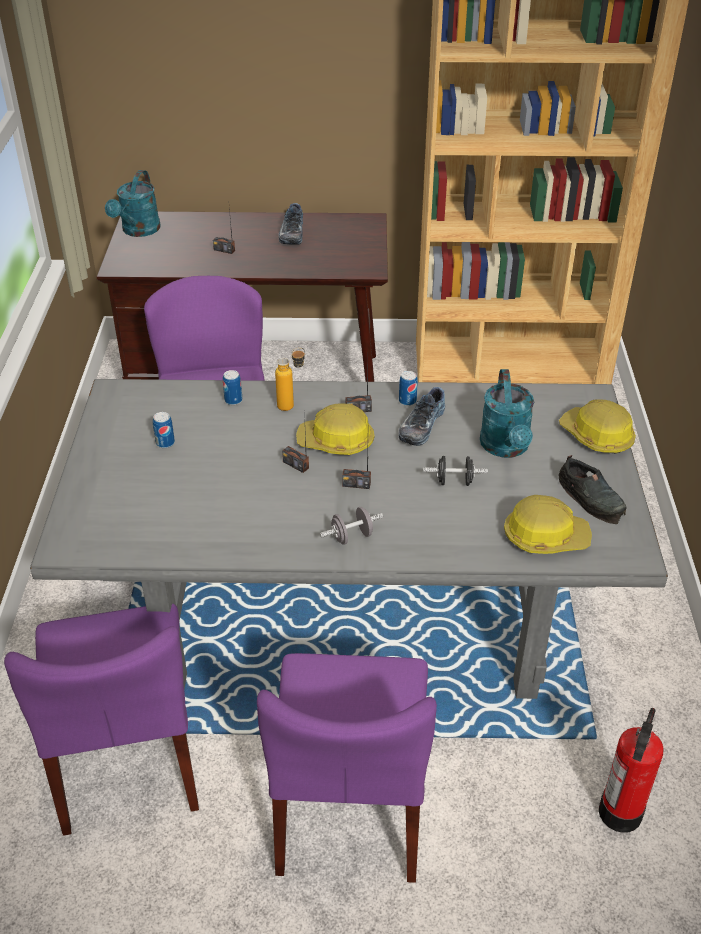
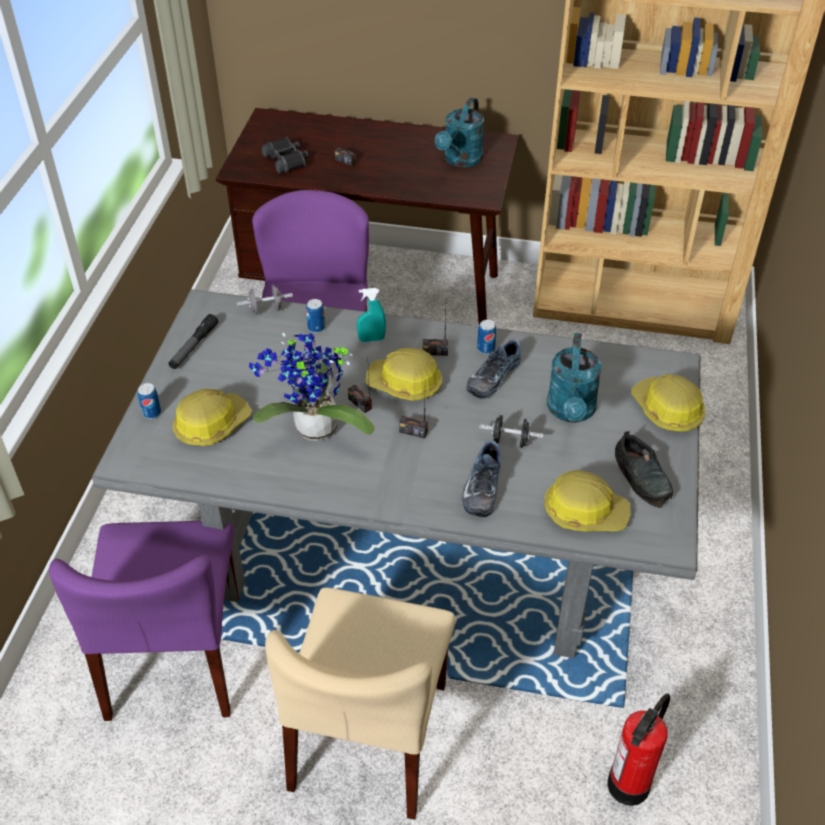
camera: 10 degrees right, 5 degrees up
(111, 431) = (194, 346): none -> flashlight
(138, 231) = (266, 132): turquoise watering can -> turquoise watering can (460, 160)
(147, 502) = (211, 425): none -> hard hat
(165, 254) = (286, 160): none -> black binoculars
(165, 443) = (241, 365): can -> can (152, 413)
(255, 496) = (313, 432): none -> potted plant
(291, 233) = (416, 149): shoe -> shoe (481, 487)
(292, 405) = (371, 339): bottle -> turquoise spray bottle
(350, 807) = (370, 737): purple chair -> beige chair
(352, 536) = (395, 486): grey dumbbell -> grey dumbbell (266, 309)

